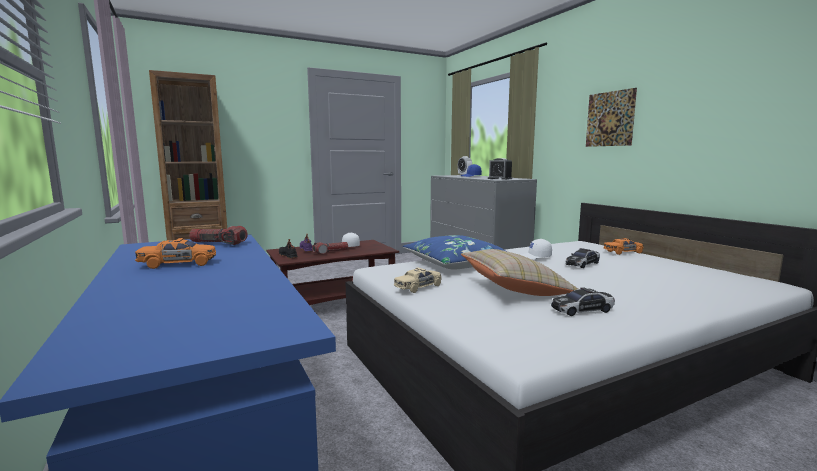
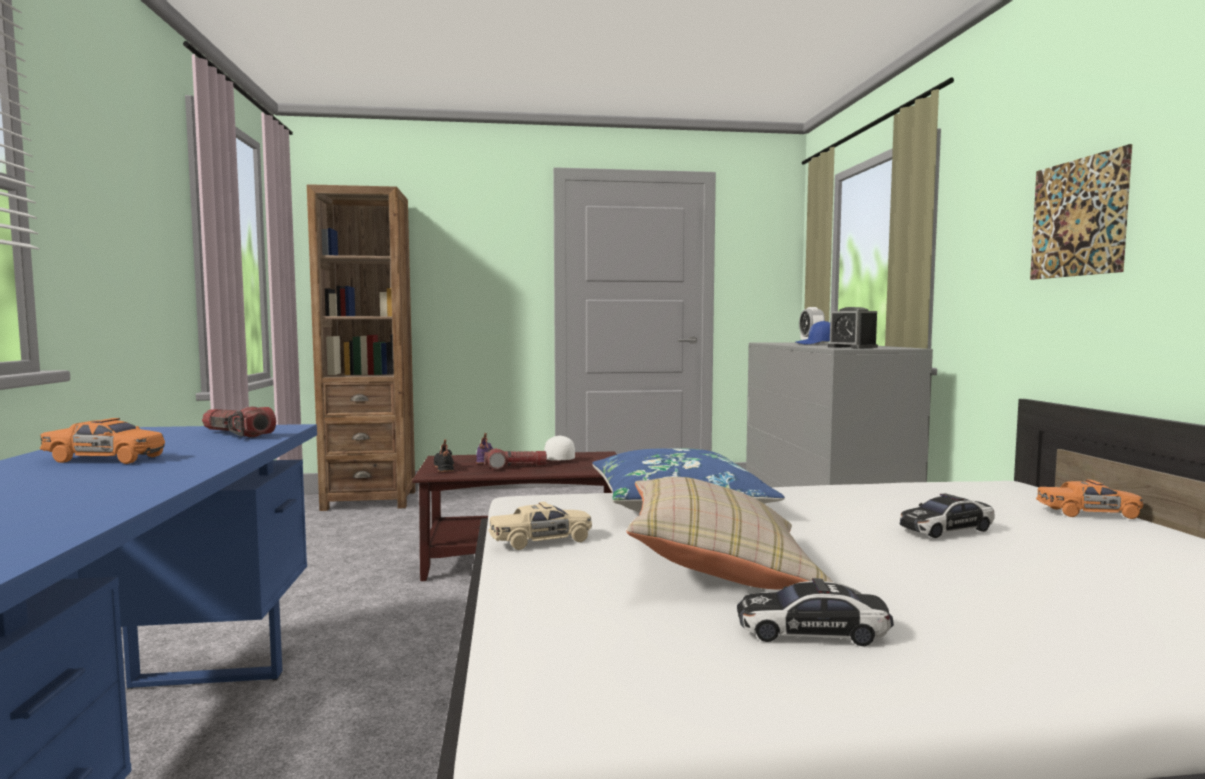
camera: 20 degrees right, 5 degrees down
(535, 257) = (855, 505): white cap -> none

